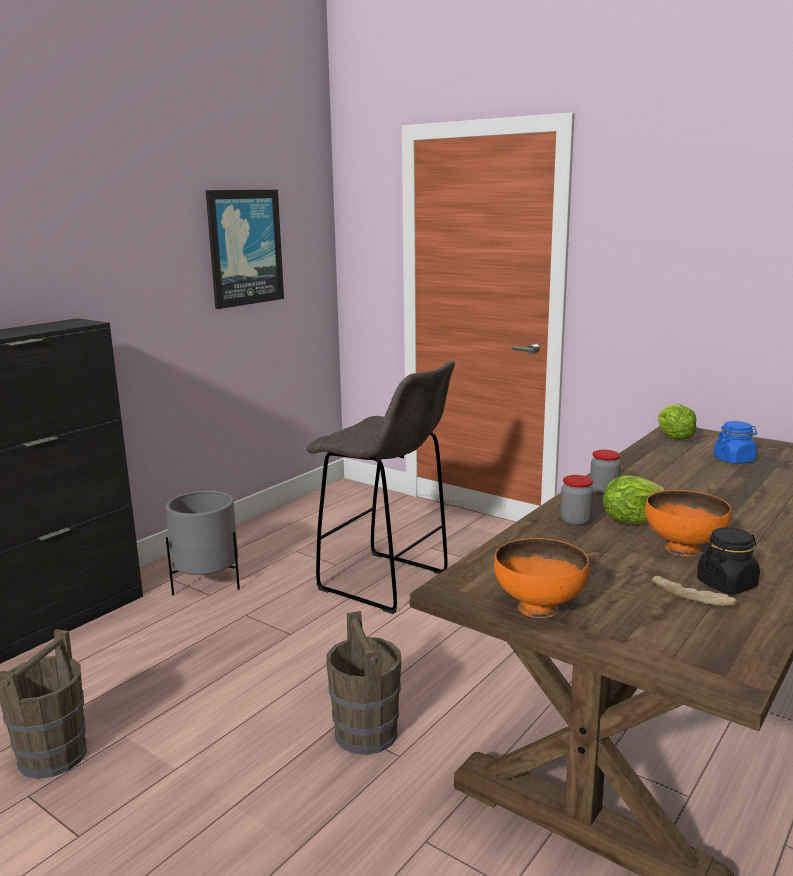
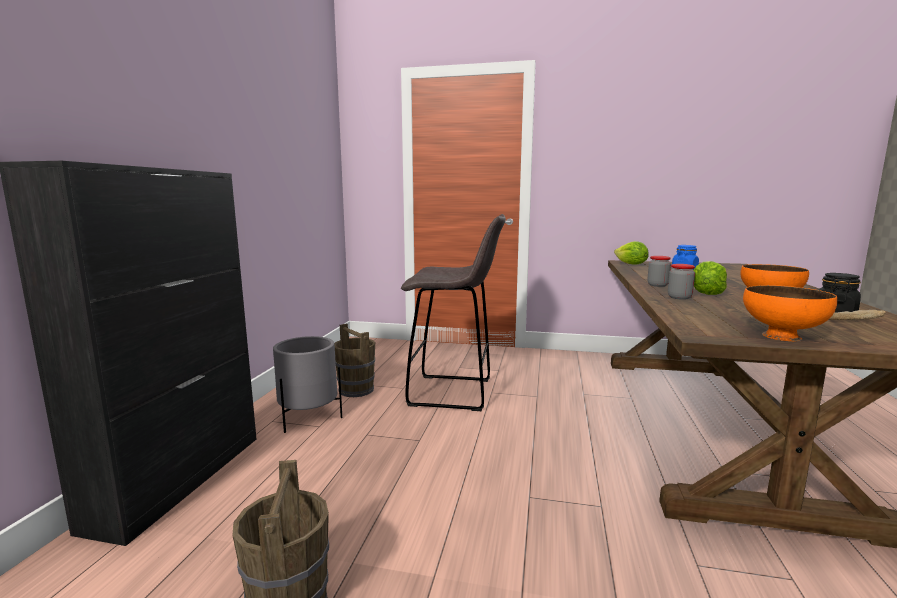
camera: 25 degrees left, 5 degrees down
(245, 247) = (294, 144): picture -> none
(366, 733) = (558, 497): brown bucket -> brown bucket (356, 390)

